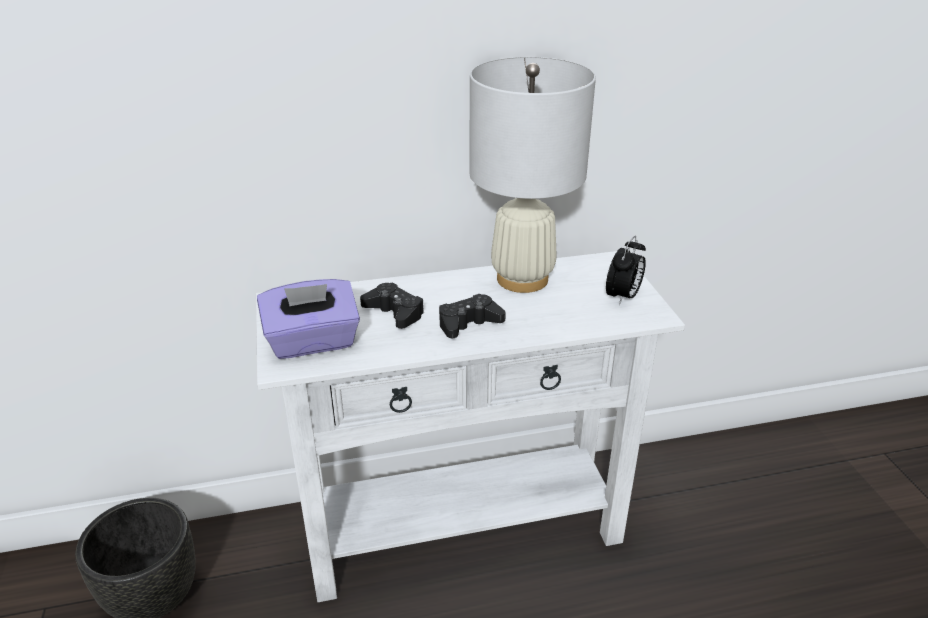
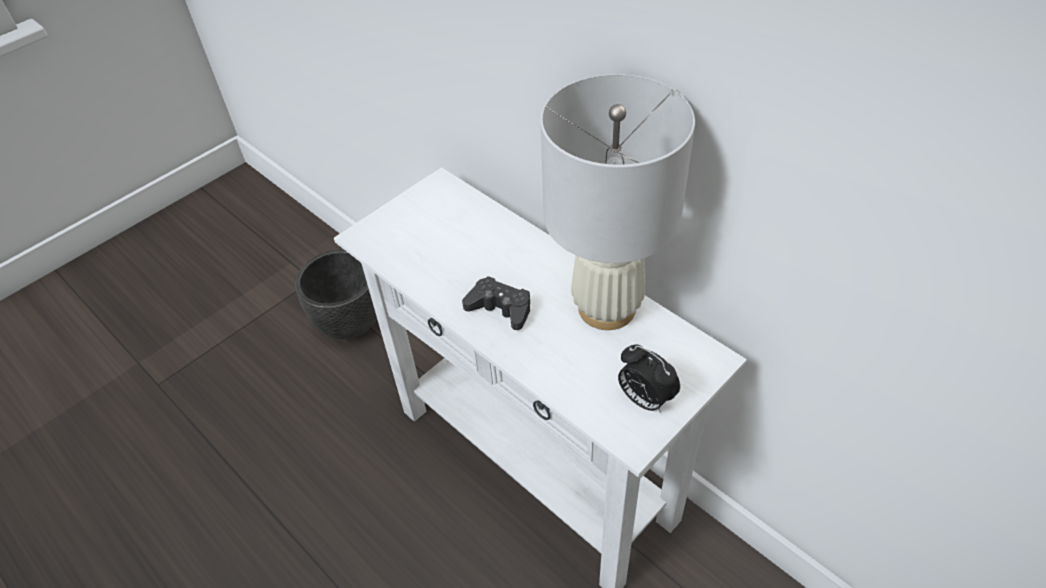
camera: 60 degrees right, 15 degrees up
(313, 342) = (400, 235): purple tissue box -> none
(394, 312) = (478, 255): black game controller -> none
(623, 297) = (644, 399): alarm clock -> alarm clock turned 45 degrees clockwise

